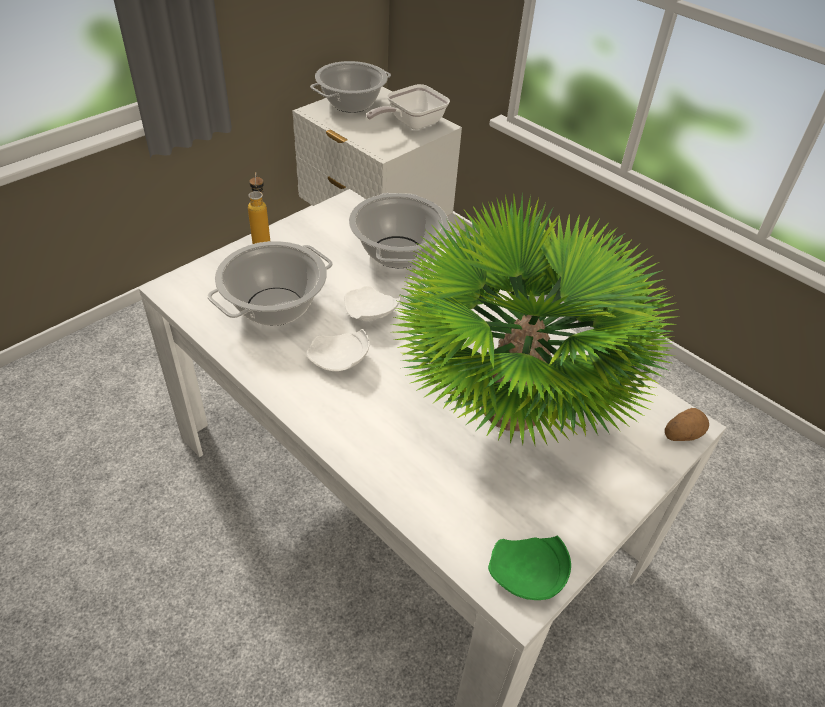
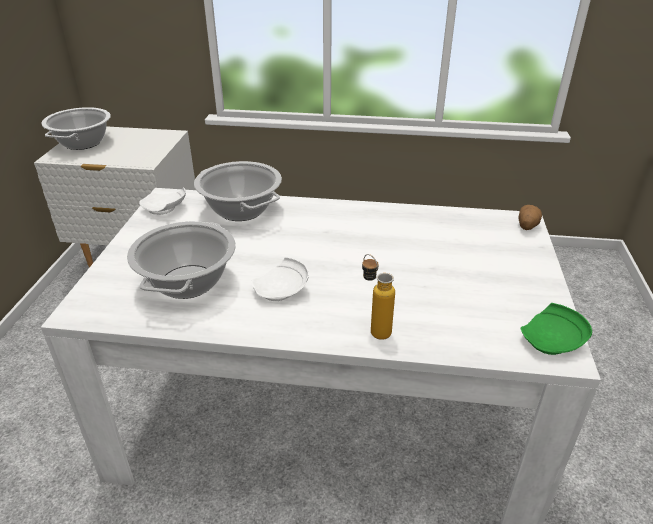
camera: 35 degrees left, 10 degrees down
(262, 241) = (122, 246): bottle -> bottle (374, 329)
(369, 313) = (267, 253): white plate -> white plate (165, 209)
(411, 124) = (147, 140): frying pan -> none
(511, 406) = (425, 259): potted plant -> none

